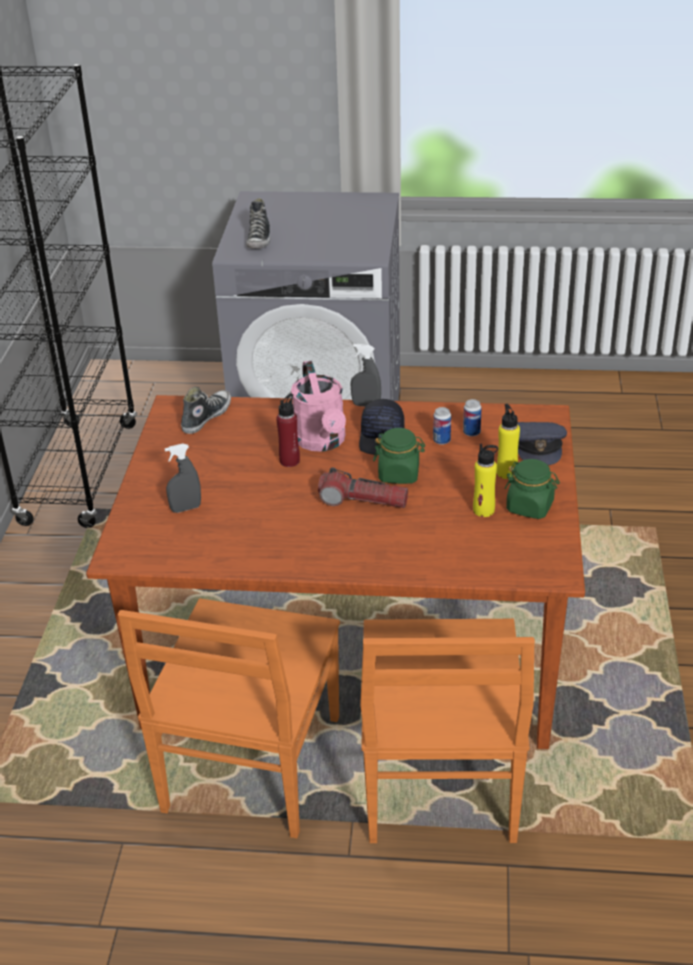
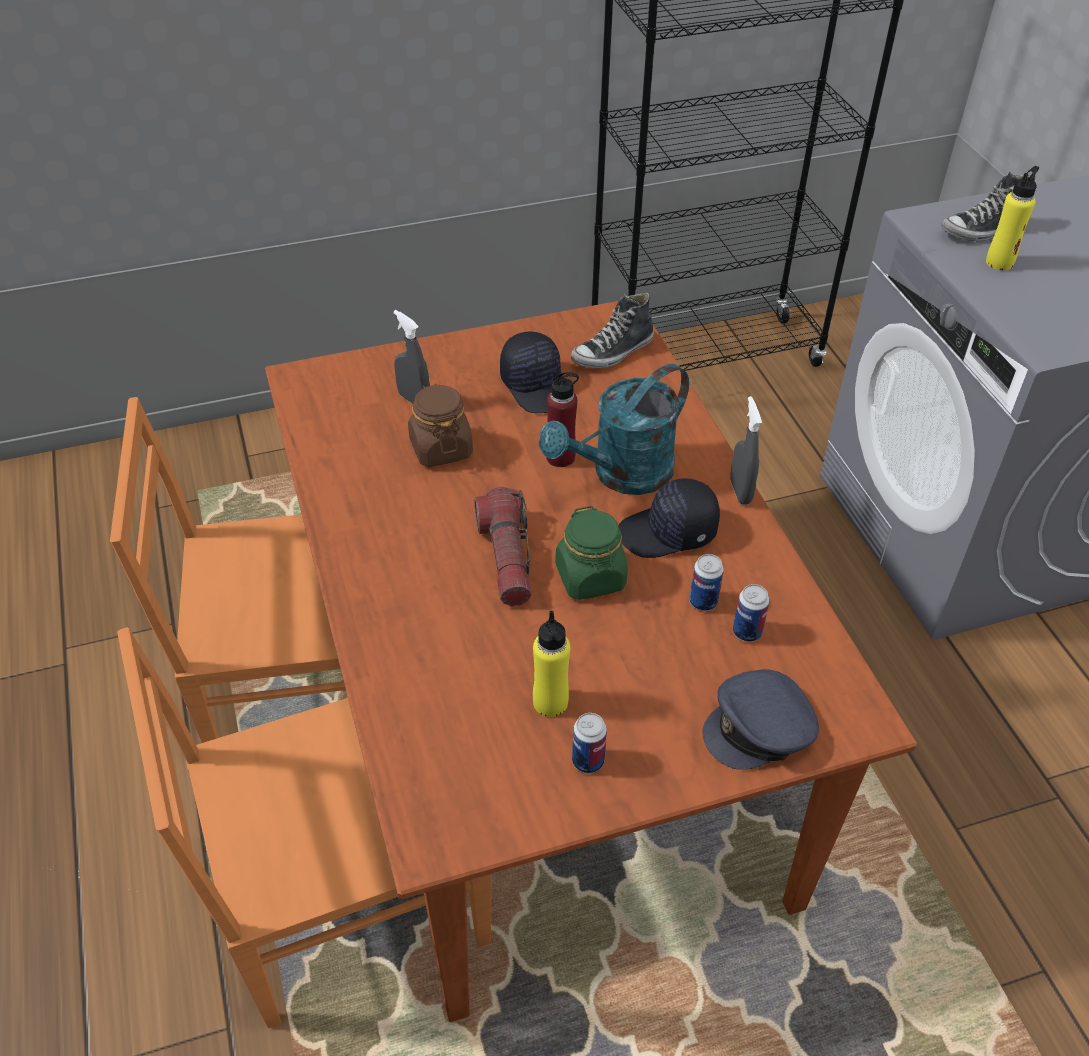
camera: 65 degrees right, 10 degrees up
(206, 417) = (613, 352): shoe -> shoe turned 135 degrees clockwise
(214, 454) = (537, 386): none -> black cap
(244, 507) = (440, 448): none -> brown jar
(322, 442) = (621, 475): pink watering can -> turquoise watering can
(506, 472) = (664, 706): yellow bottle -> yellow bottle (999, 262)
(530, 507) = (588, 761): green jar -> can

